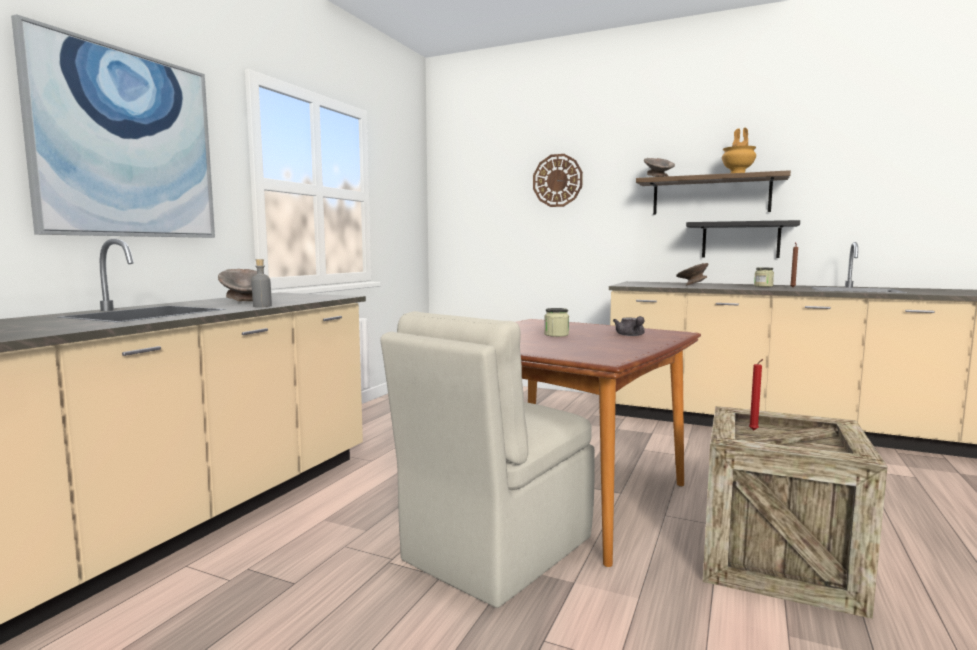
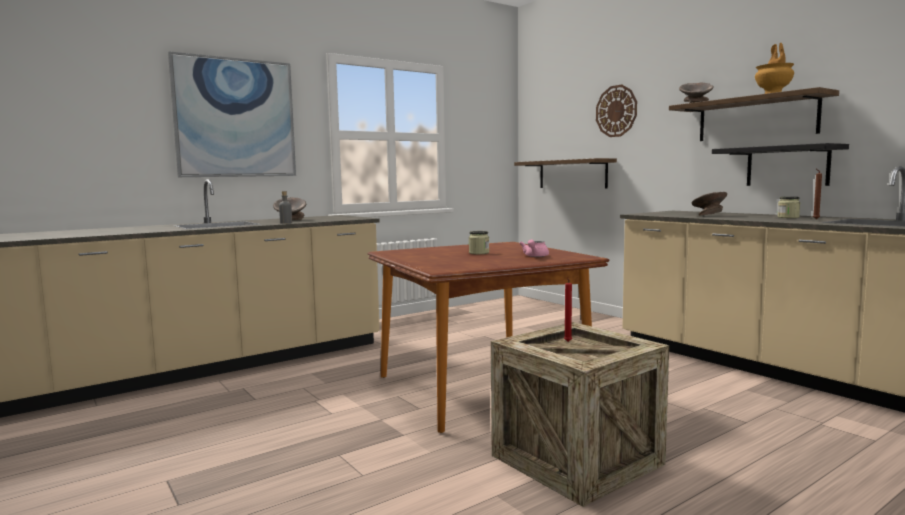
camera: 30 degrees right, 0 degrees up
(494, 550) = (383, 408): beige chair -> none
(502, 244) = (572, 174): none -> shelf
(631, 335) = (535, 256): grey teapot -> pink teapot

